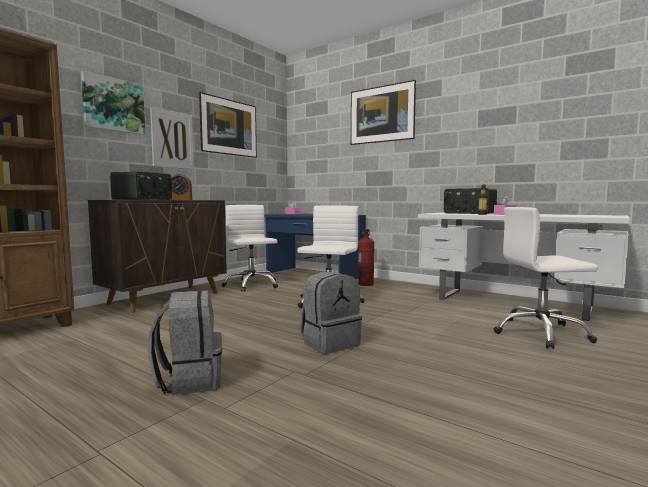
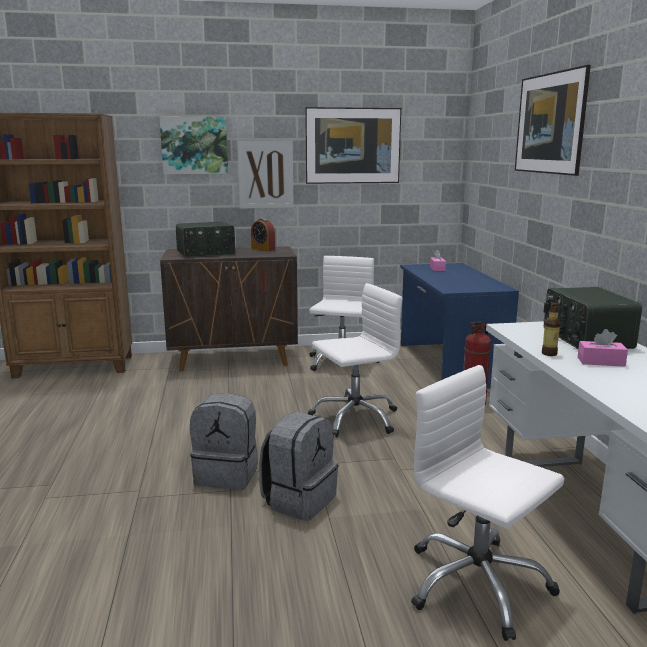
camera: 45 degrees right, 10 degrees up
(190, 380) = (76, 463): grey backpack -> grey backpack (299, 500)

